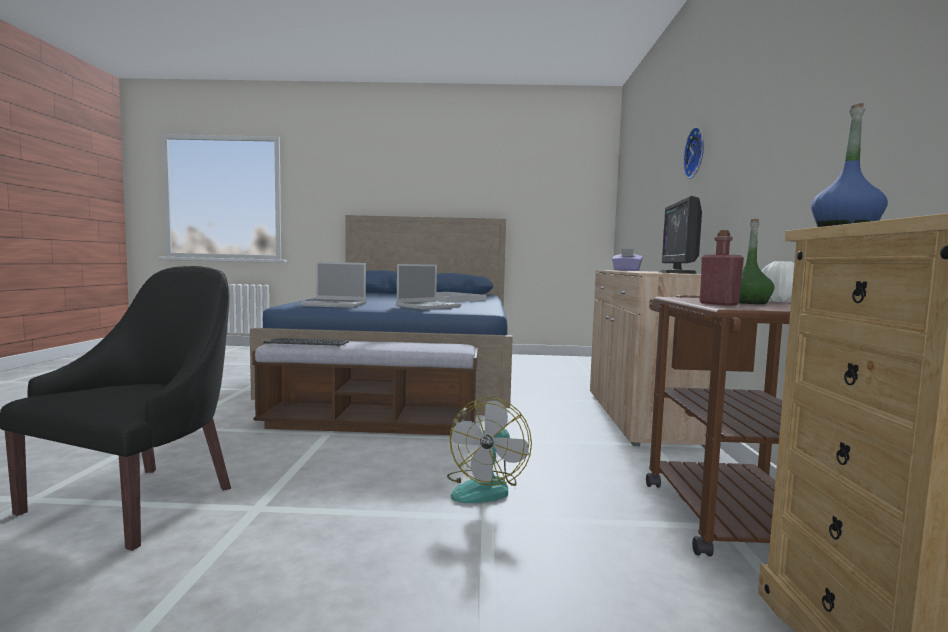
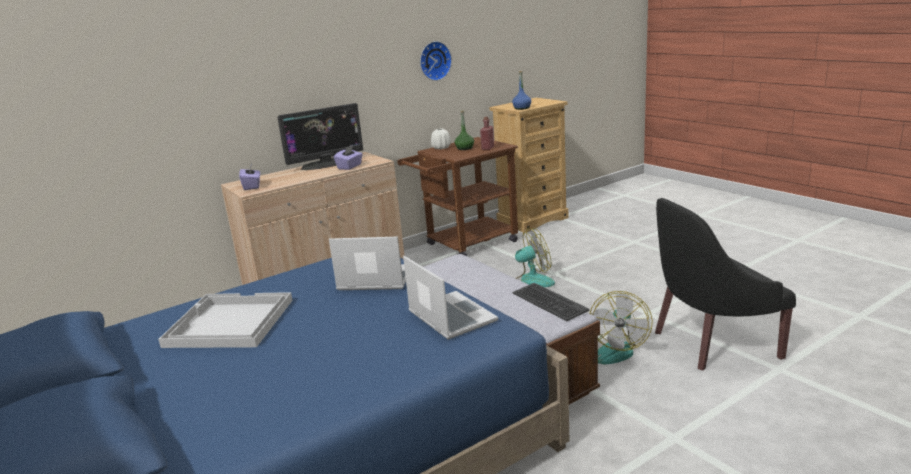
camera: 125 degrees left, 15 degrees up
(270, 458) = (614, 349): none -> fan
(643, 272) = (350, 167): none -> purple tissue box
(697, 153) = (270, 65): wall clock -> wall clock (434, 61)

